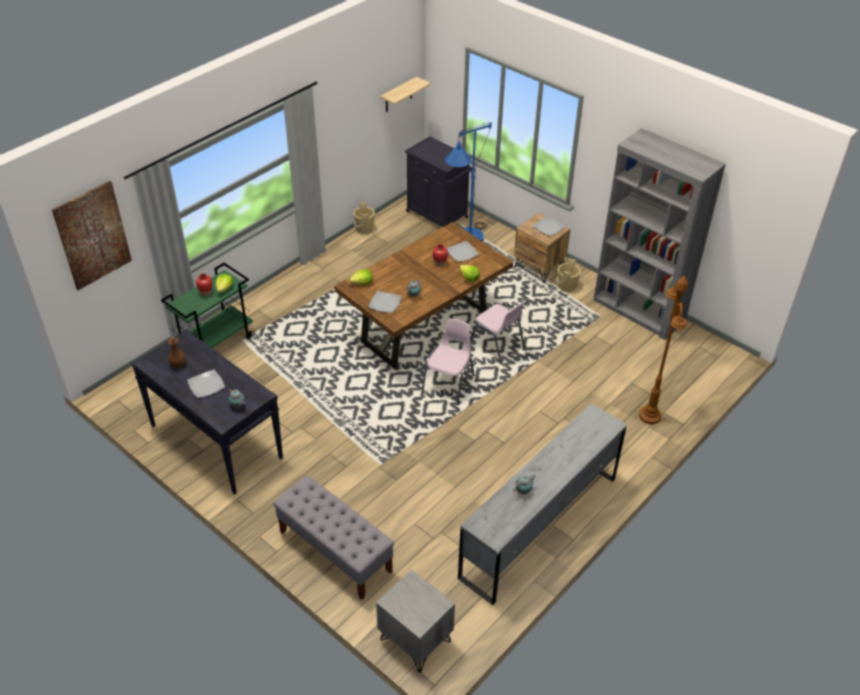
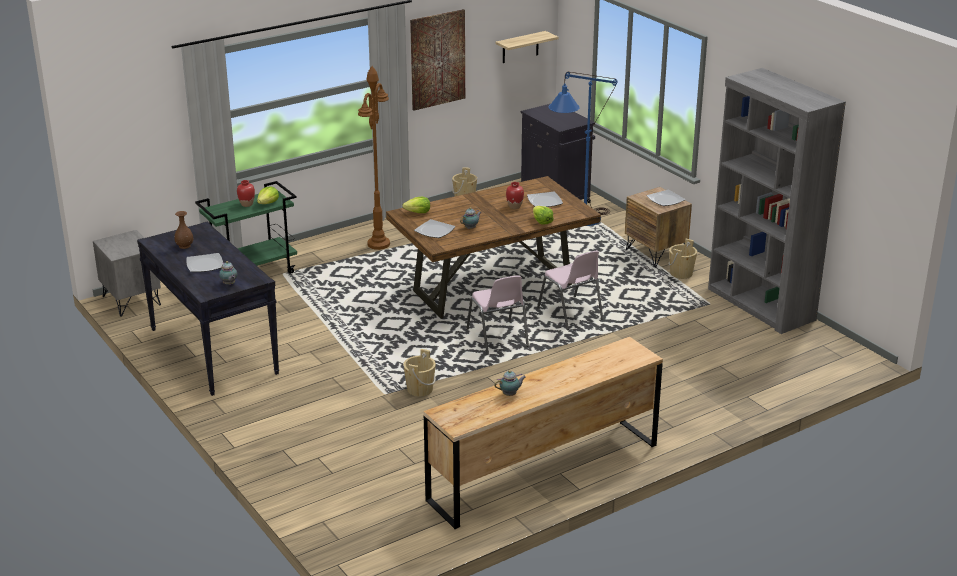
camera: 15 degrees right, 15 degrees down
(92, 235) = (130, 106): picture -> picture (437, 59)
(335, 551) = (298, 457): grey bench -> none
(407, 453) = (420, 389): none -> beige bucket
(415, 640) = (350, 544): grey nightstand -> grey nightstand (131, 301)
(449, 383) = (498, 338): pink chair -> pink chair turned 120 degrees clockwise
(539, 526) = (544, 472): grey dresser -> brown dresser
(650, 416) = (728, 397): brown floor lamp -> brown floor lamp (378, 244)

